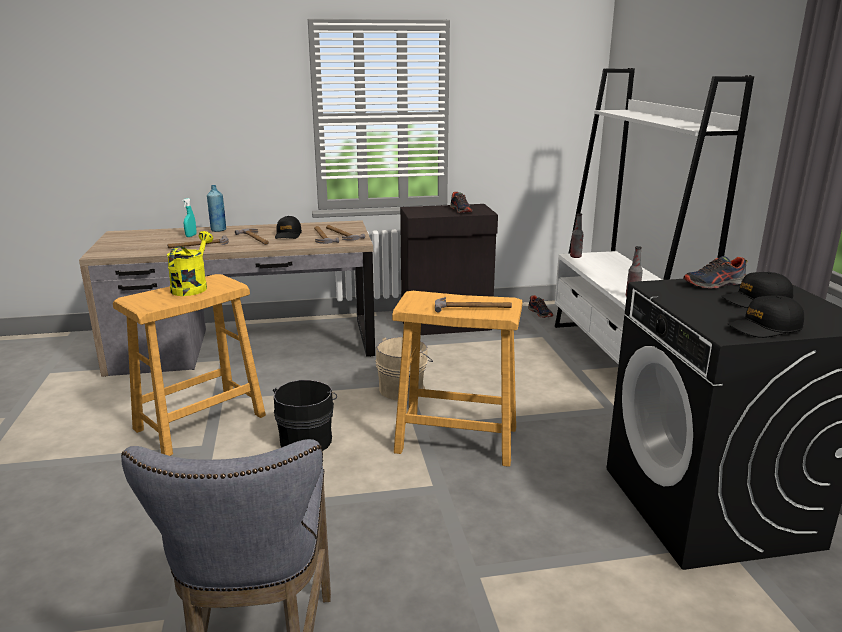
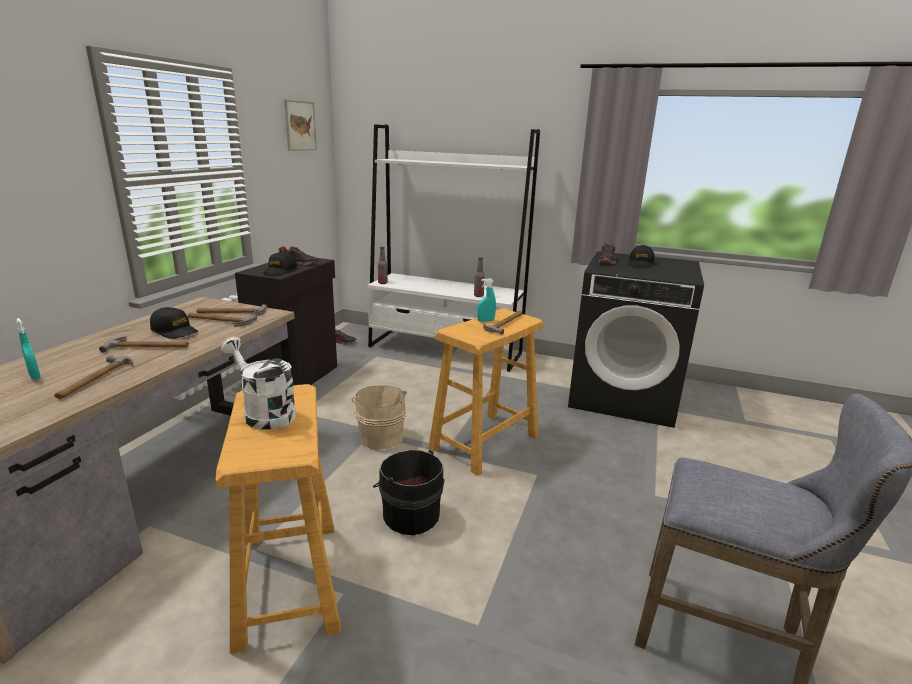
camera: 60 degrees left, 0 degrees up
(192, 287) = (264, 413): yellow watering can -> white watering can
(218, 230) = (54, 357): blue bottle -> none
(468, 300) = (485, 321): none -> turquoise spray bottle
(544, 70) = (300, 125): none -> picture
(765, 328) = (683, 273): black cap -> black cap (280, 270)

